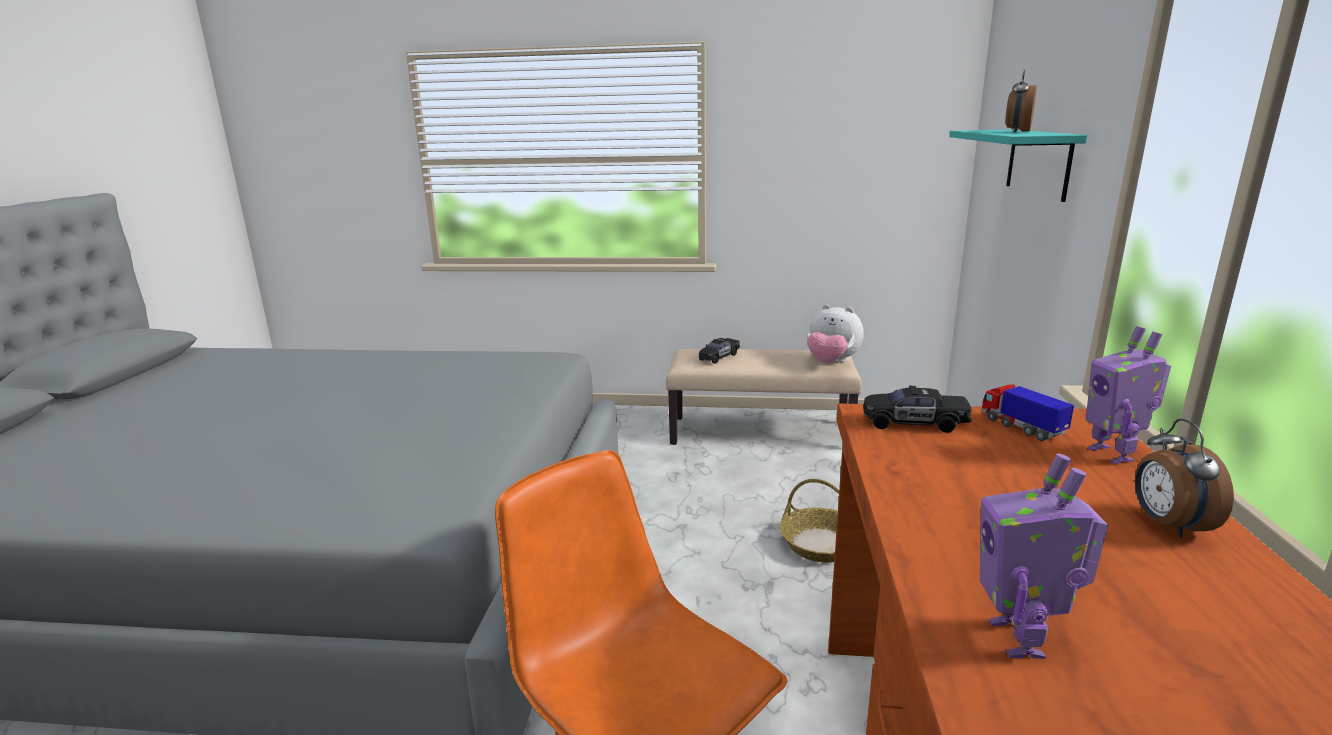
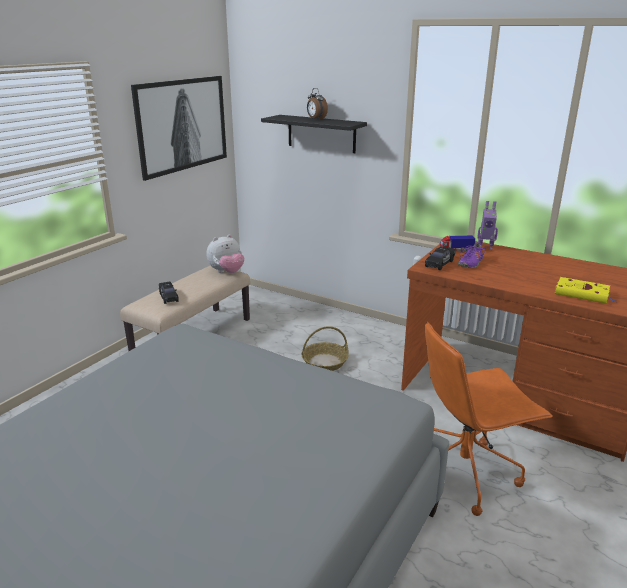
camera: 65 degrees left, 5 degrees up
(853, 138) = (181, 125): none -> picture
(973, 451) = (470, 263): none -> purple shoe
(1020, 639) = (583, 294): toy robot -> yellow book
(1038, 162) = (321, 133): turquoise shelf -> black shelf
(1167, 525) = (532, 258): alarm clock -> none

